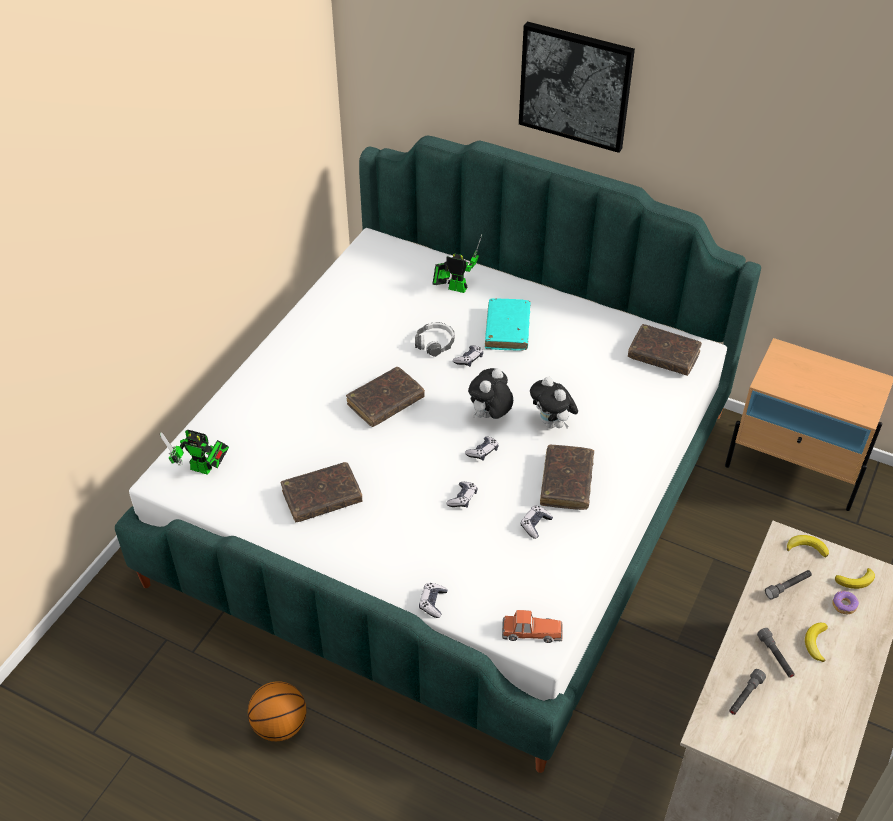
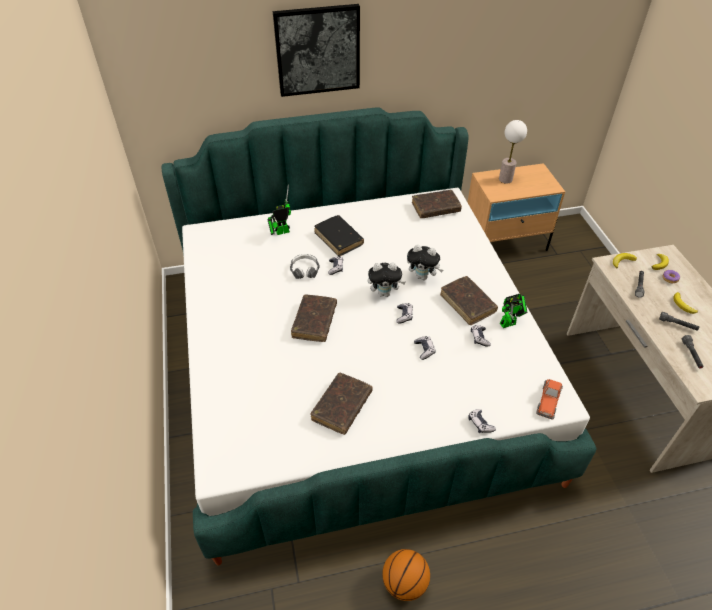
camera: 40 degrees left, 0 degrees up
(204, 469) = (240, 443): toy robot -> toy robot (510, 323)
(490, 416) = (384, 293): plush toy -> plush toy turned 90 degrees counterclockwise
(507, 330) = (338, 239): turquoise book -> black book
(531, 631) = (548, 400): toy car -> toy car turned 150 degrees clockwise
(808, 369) = (505, 179): none -> table lamp

